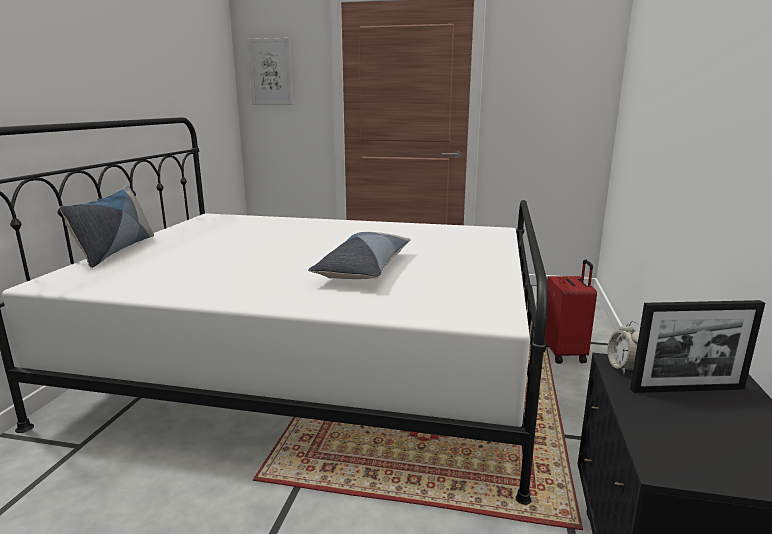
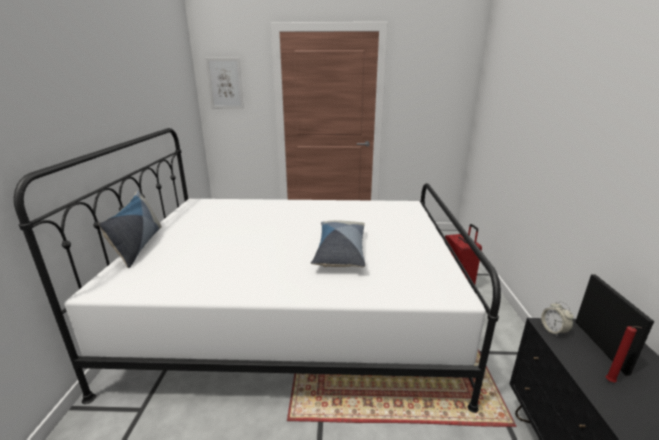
camera: 10 degrees left, 5 degrees up
(674, 427) = (611, 382): none -> red candle
(687, 389) = (600, 346): picture frame -> picture frame turned 75 degrees counterclockwise

